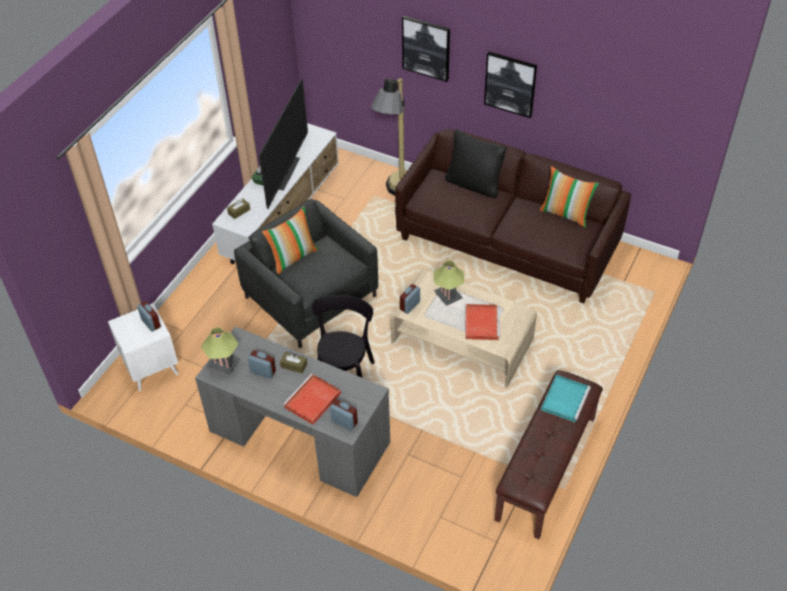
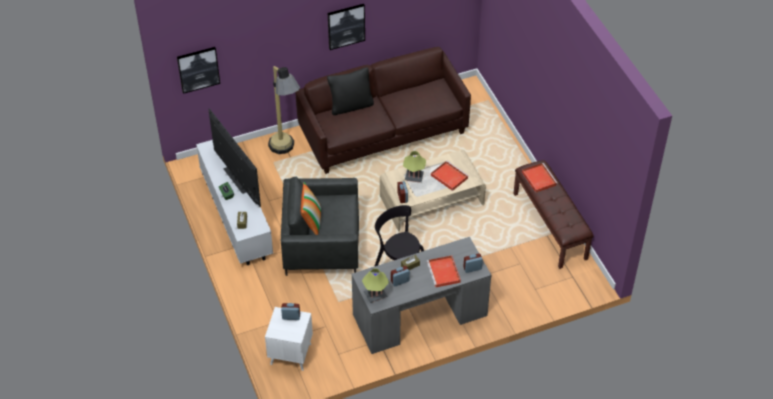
camera: 50 degrees left, 0 degrees up
(426, 48) = (279, 35): picture -> picture (198, 69)
(565, 399) = (538, 178): turquoise tray -> red tray
(566, 214) = (419, 86): pillow -> none

